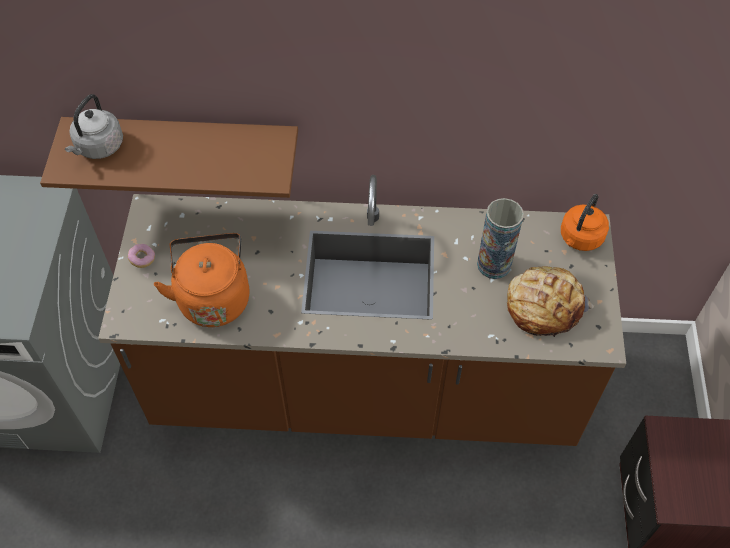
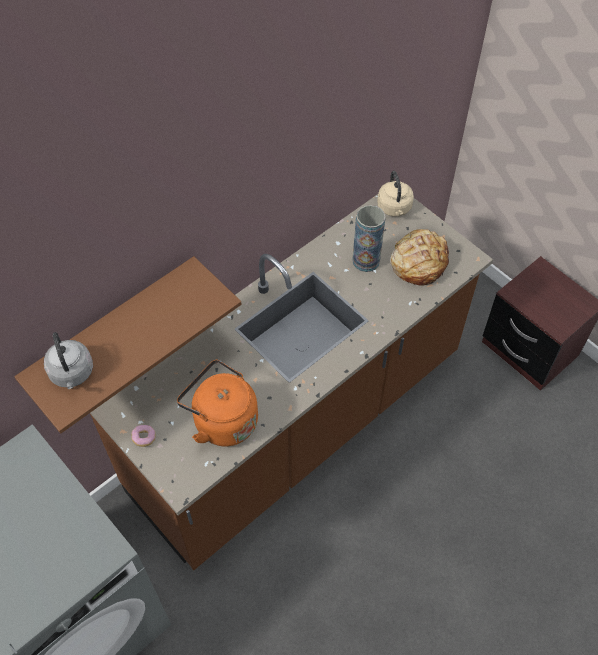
camera: 45 degrees left, 0 degrees up
(580, 238) = (394, 208): orange kettle -> beige kettle

